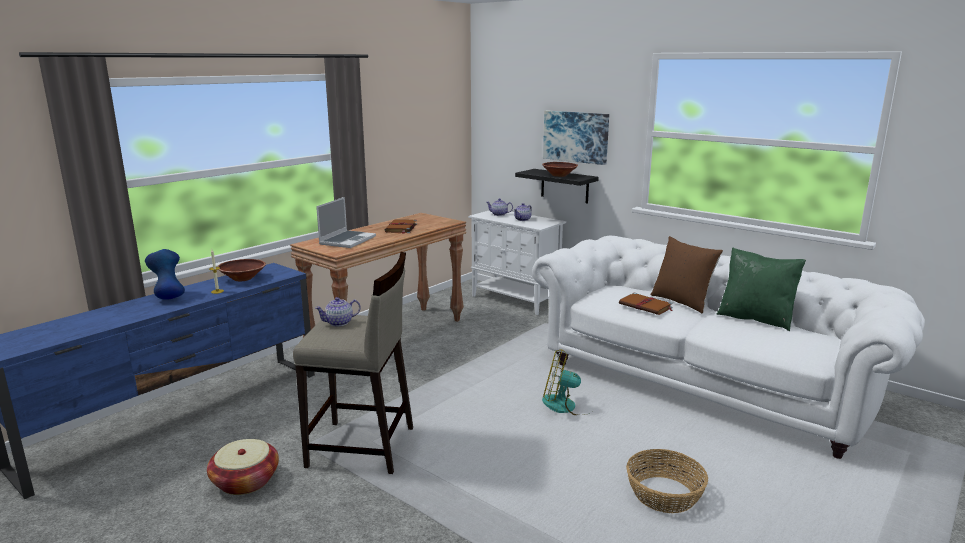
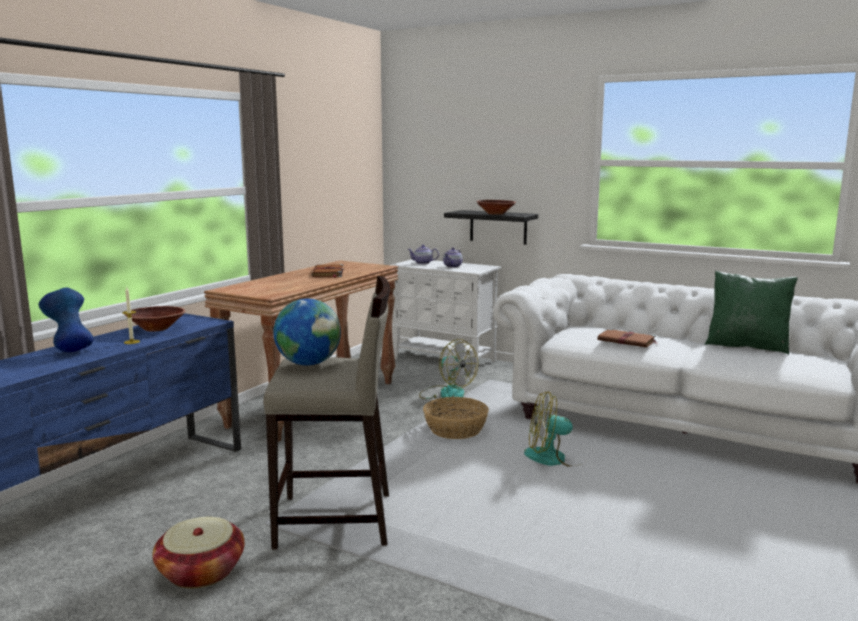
camera: 10 degrees left, 5 degrees down
(339, 323) = (308, 364): teapot -> globe
(347, 240) = (272, 285): laptop -> none
(502, 334) = (446, 393): none -> fan
(576, 136) = (510, 171): picture -> none
(664, 495) = (708, 537): basket -> basket (456, 430)
(682, 302) = (661, 336): brown pillow -> none

